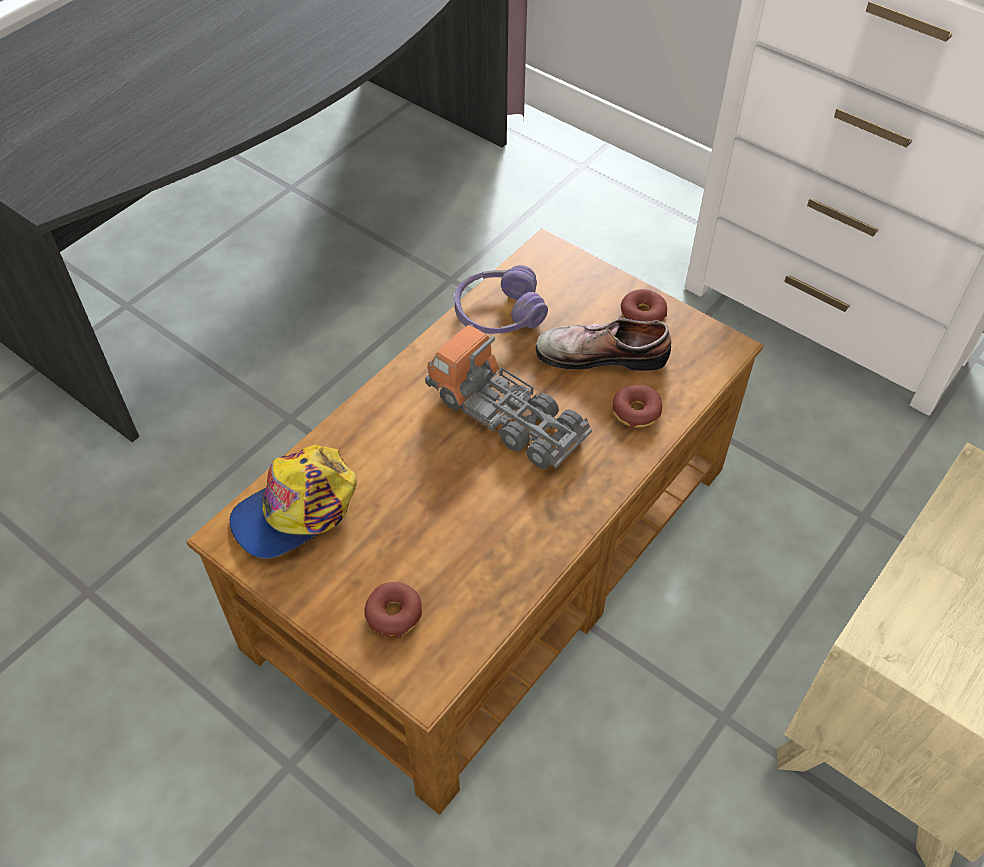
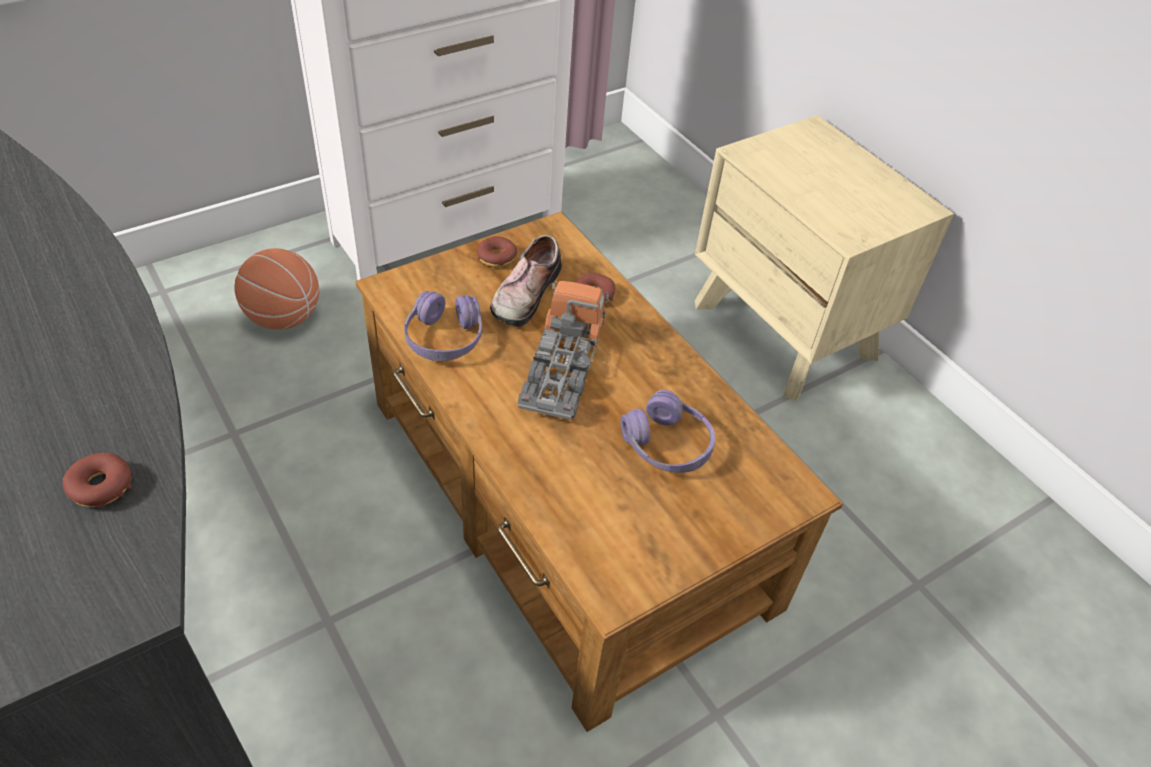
camera: 75 degrees left, 5 degrees down
(296, 510) = (604, 538): cap -> none
(394, 614) = (734, 495): donut -> donut (101, 486)
(439, 534) = (667, 445): none -> purple headphones
(506, 416) = (562, 368): toy truck -> toy truck turned 135 degrees clockwise
(603, 252) = (283, 317): none -> basketball

